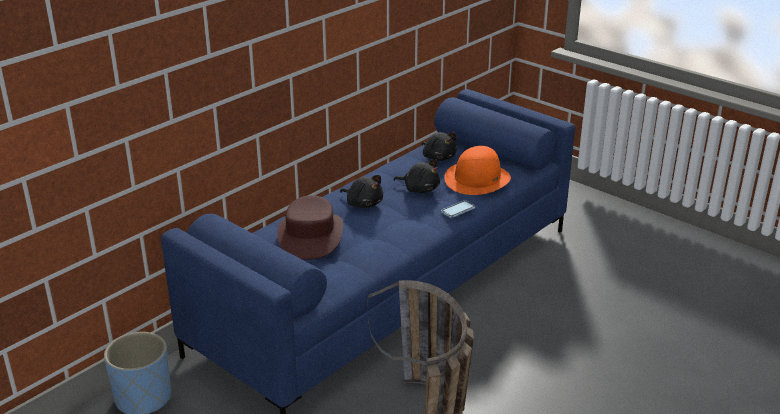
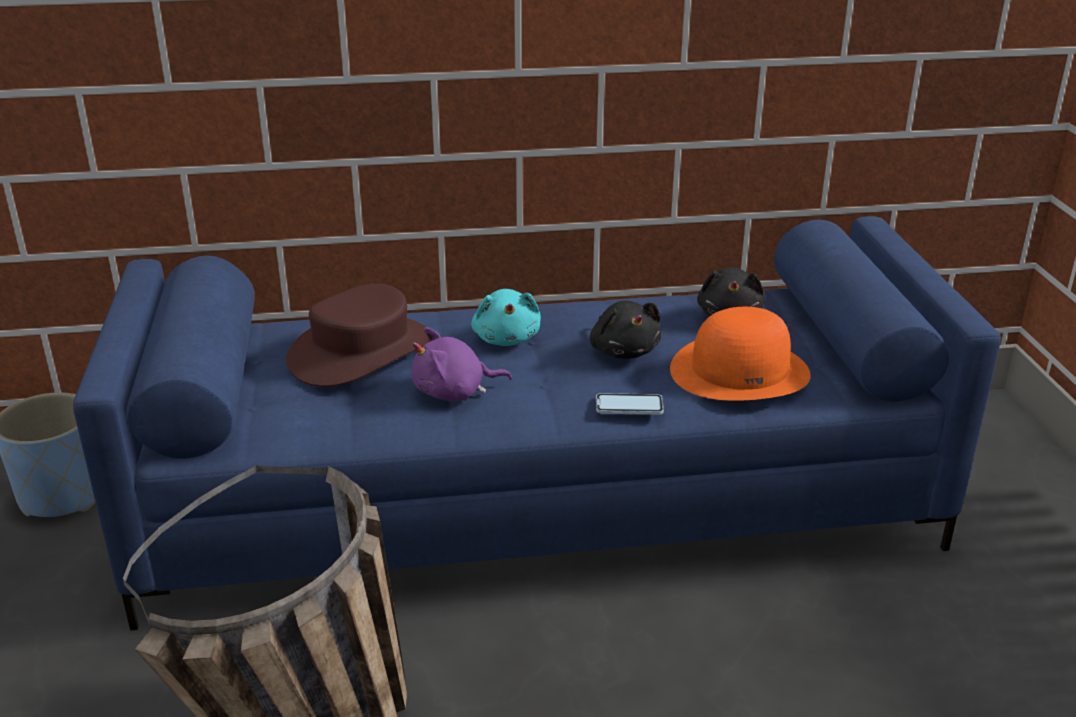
camera: 40 degrees right, 0 degrees up
(363, 203) = (507, 338): black plush toy -> turquoise plush toy
(379, 235) = (454, 392): none -> purple plush toy

